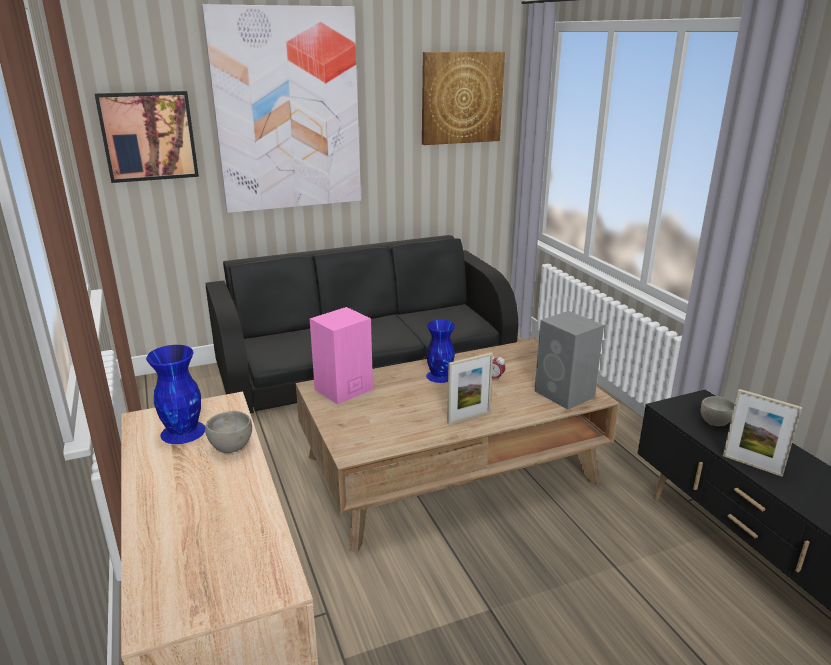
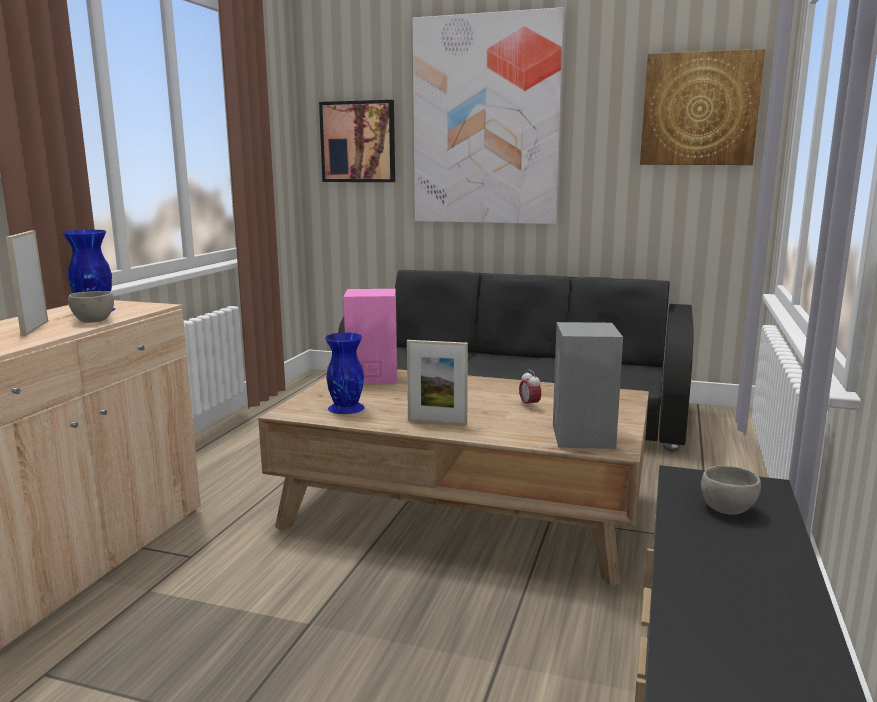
camera: 40 degrees right, 10 degrees down
(439, 375) = (477, 390): blue vase -> blue vase (346, 407)
(752, 465) = (685, 560): picture frame -> picture frame (35, 328)

